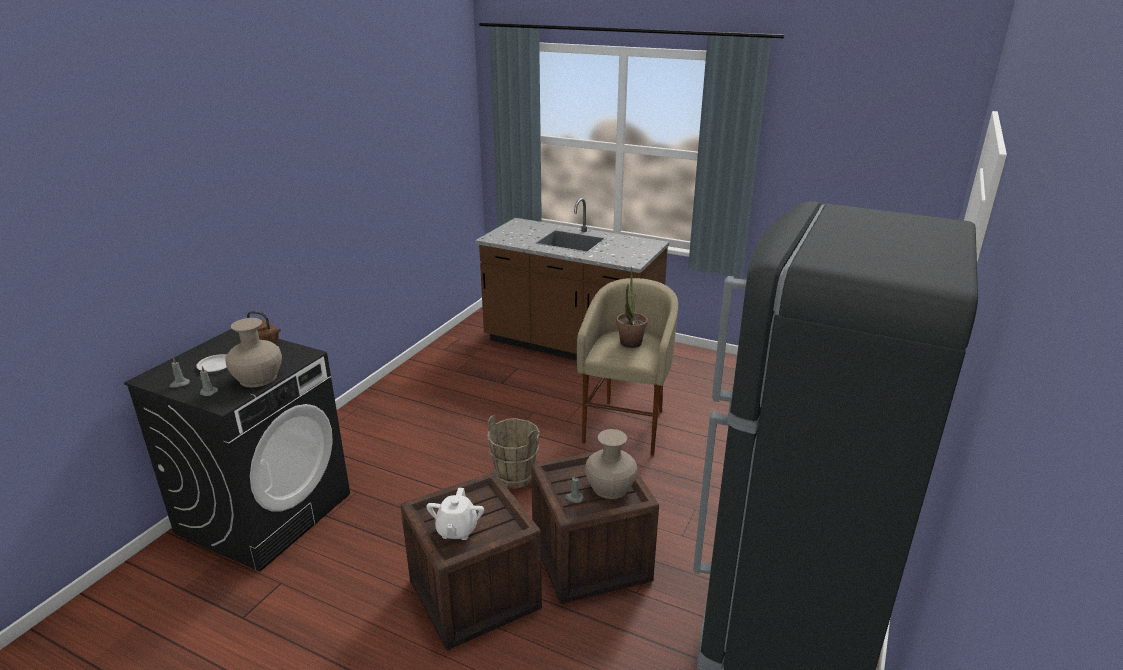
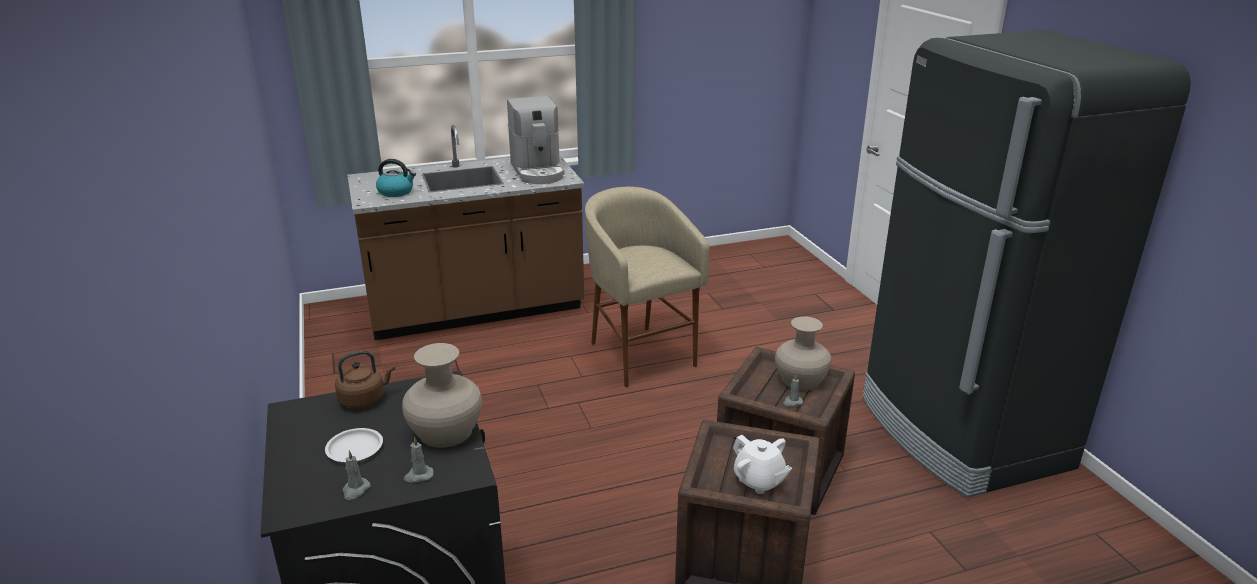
camera: 45 degrees left, 0 degrees up
(515, 477) = (617, 447): brown bucket -> none
(517, 237) = (396, 192): none -> kettle
(626, 251) = (538, 171): none -> coffee machine
(630, 345) = (649, 258): potted plant -> none

